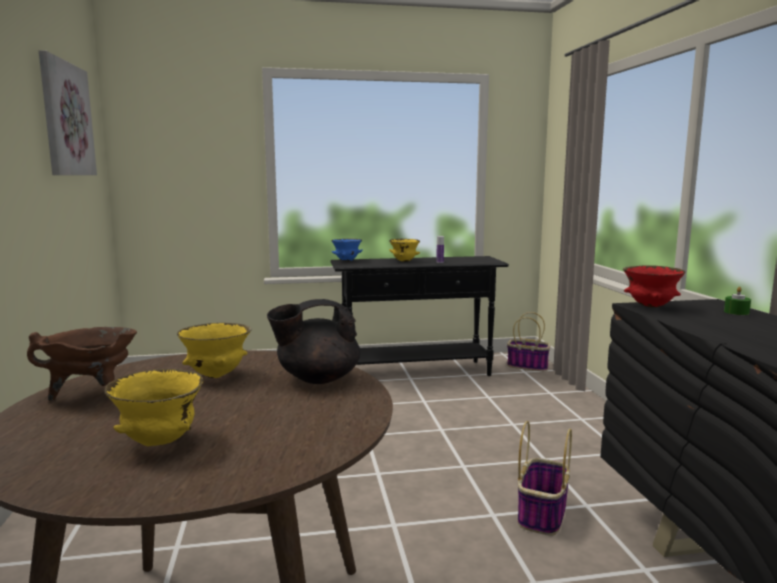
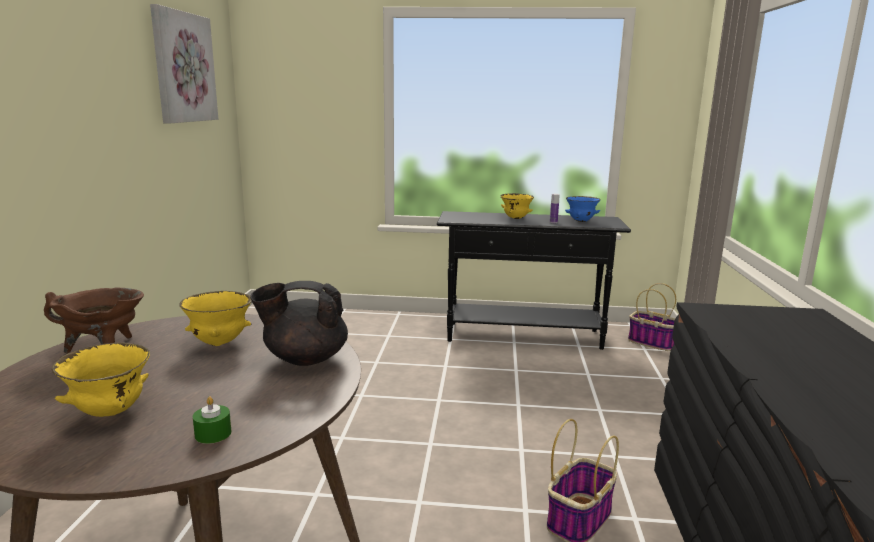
camera: 15 degrees right, 5 degrees up
(347, 261) = (457, 214): blue bowl -> blue bowl (581, 221)
(650, 306) = (719, 312): red bowl -> none
(736, 312) = (823, 332): green candle -> green candle (213, 434)

